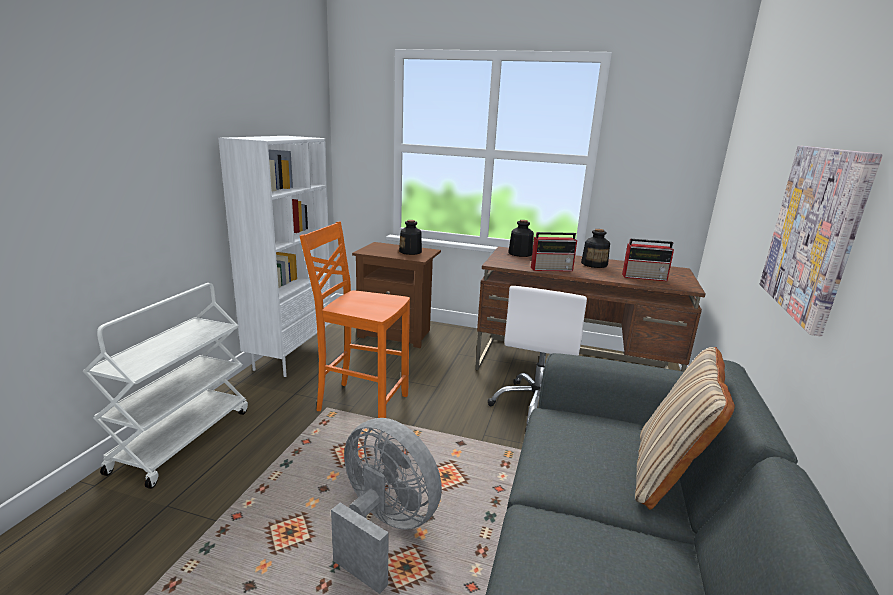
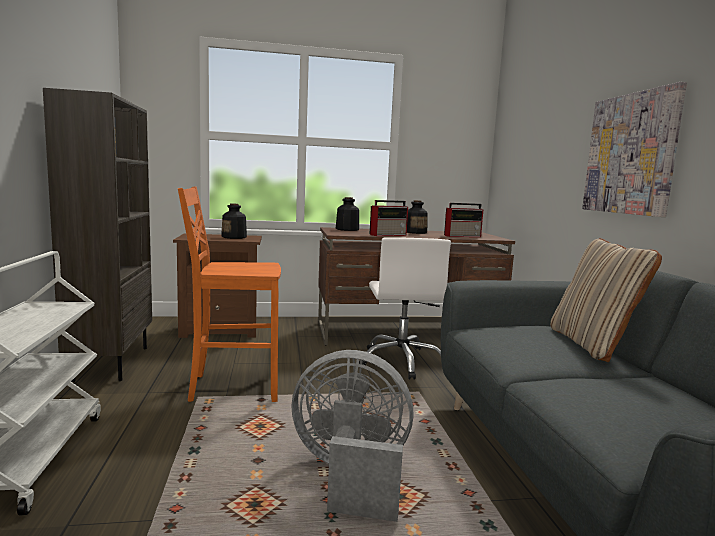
camera: 25 degrees left, 10 degrees down
(290, 356) = (111, 363): white bookcase -> brown bookcase

